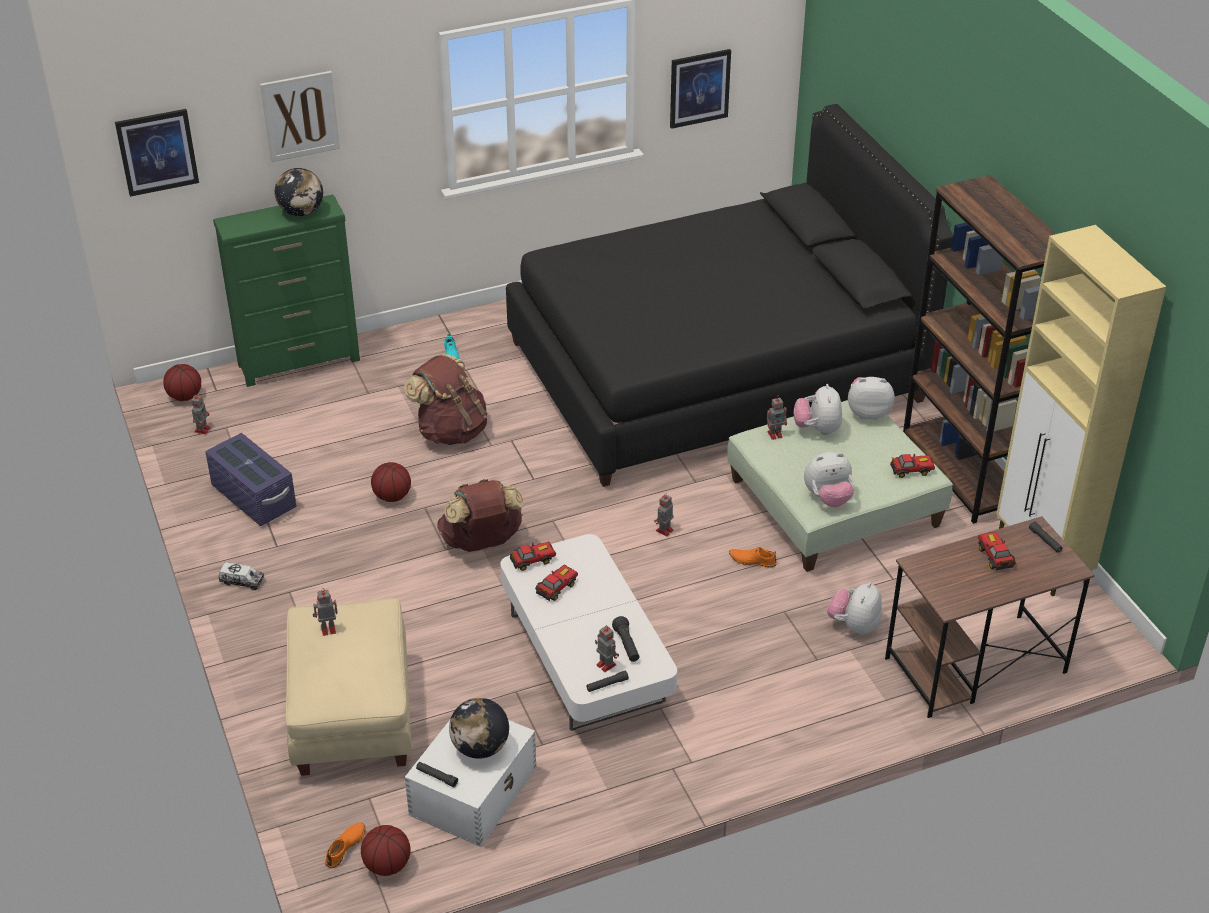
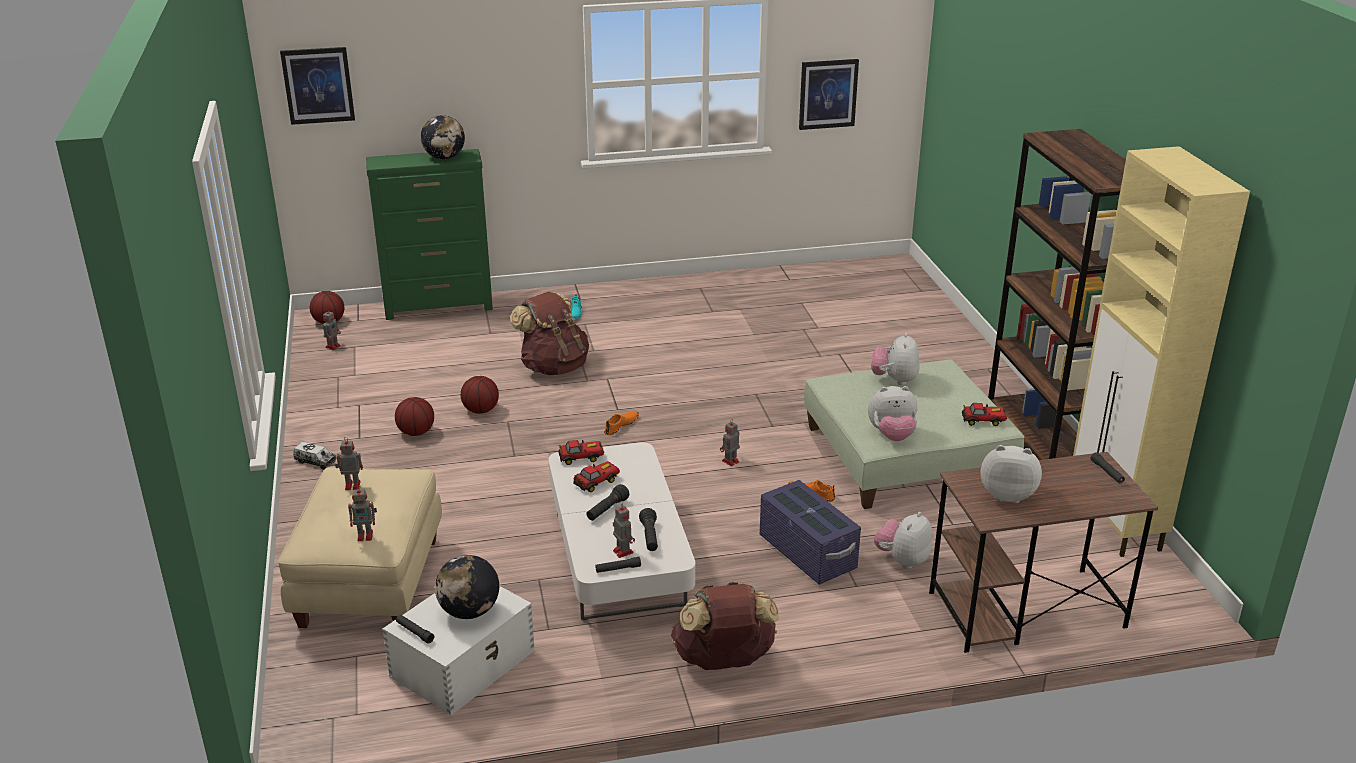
camera: 10 degrees right, 10 degrees down
(254, 497) = (355, 399): purple storage box -> purple storage box (807, 552)
(300, 116) = (451, 69): picture -> none
(345, 847) = (314, 698): orange shoe -> orange shoe (621, 425)
(387, 865) = (348, 720): basketball -> basketball (416, 432)
(482, 543) = (550, 454): brown backpack -> brown backpack (723, 661)
(577, 619) = (607, 510): none -> black flashlight
(714, 371) = (814, 344): black bed -> none
(775, 434) = (852, 380): toy robot -> toy robot (366, 535)
(868, 413) = (949, 372): plush toy -> plush toy (1007, 494)
(994, 556) = (1048, 480): toy car -> none

